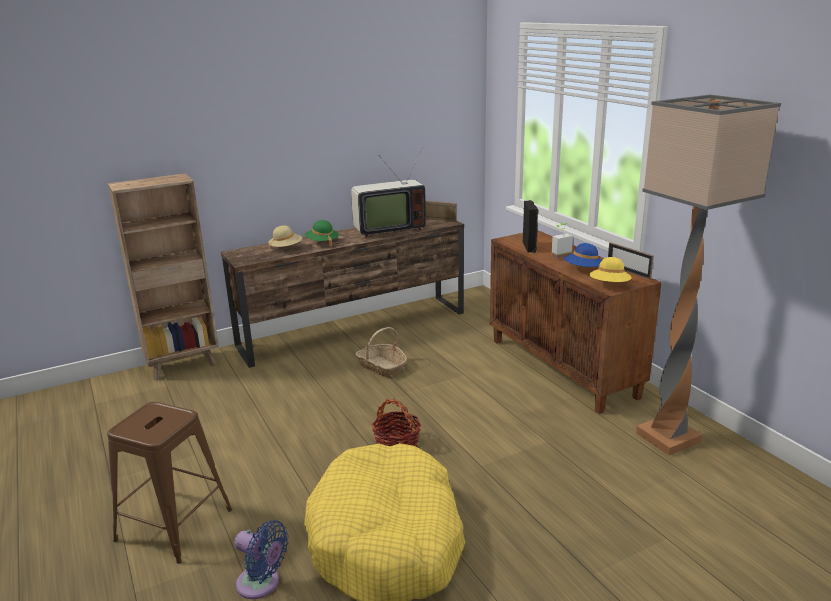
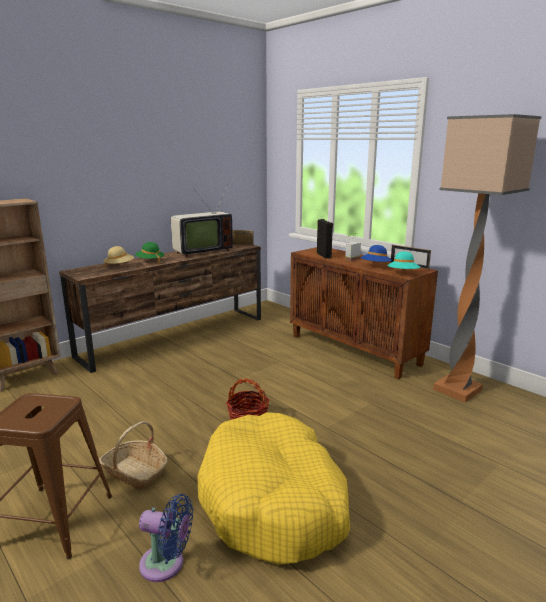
camera: 15 degrees left, 5 degrees down
(381, 366) = (210, 361): basket -> basket (135, 472)
(609, 285) = (403, 274): yellow hat -> turquoise hat

